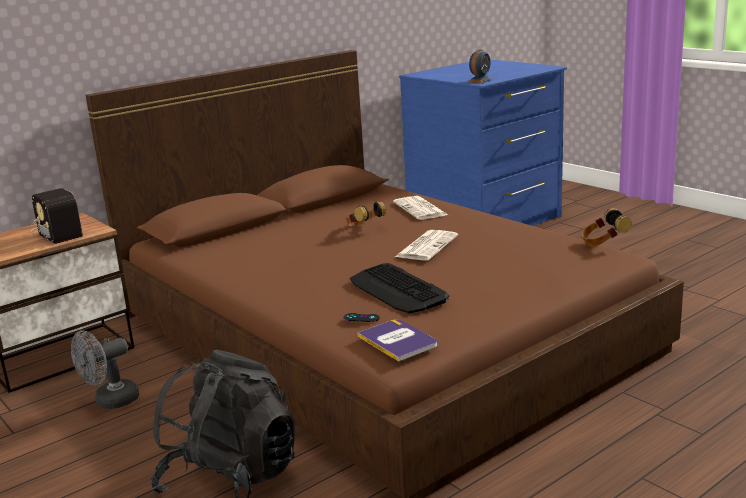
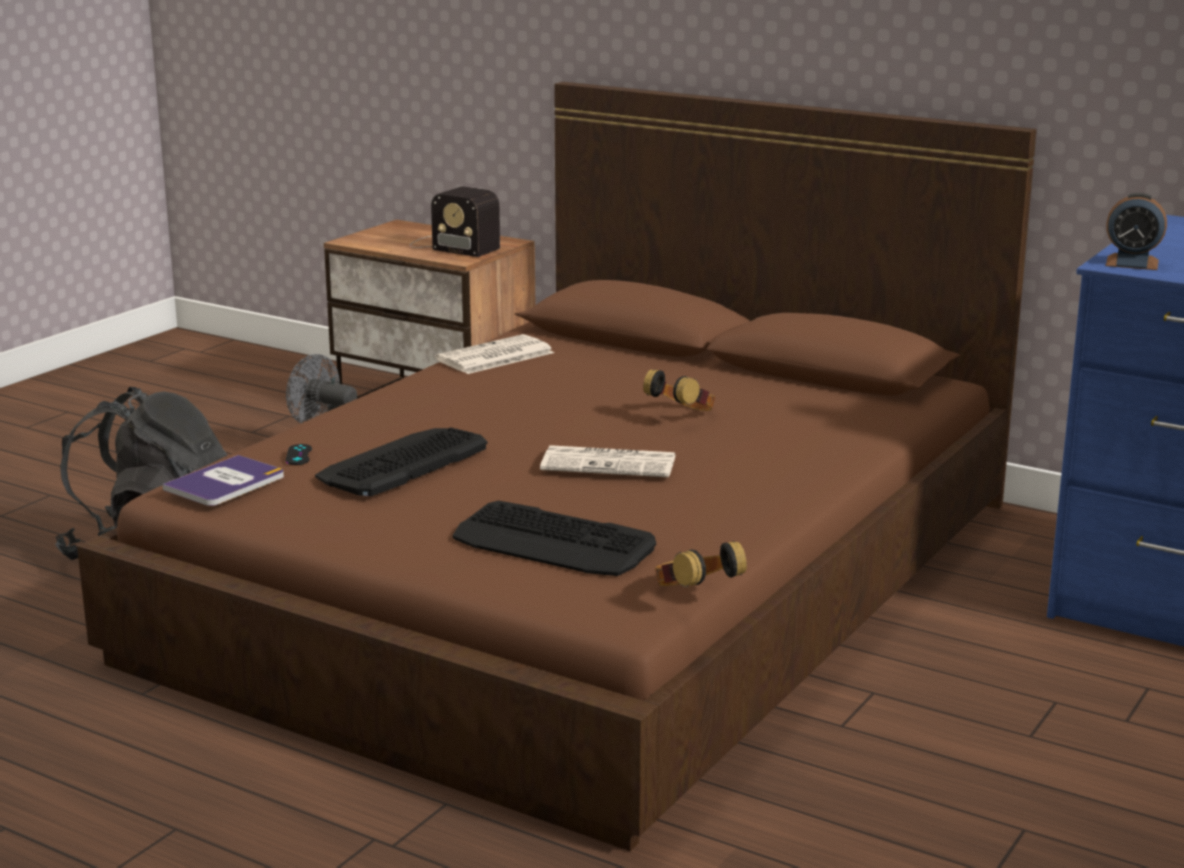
camera: 70 degrees right, 0 degrees up
(58, 231) = (452, 245): radio -> radio turned 90 degrees counterclockwise
(421, 209) = (811, 441): newspaper -> newspaper (494, 357)
(530, 264) = (554, 543): none -> keyboard

